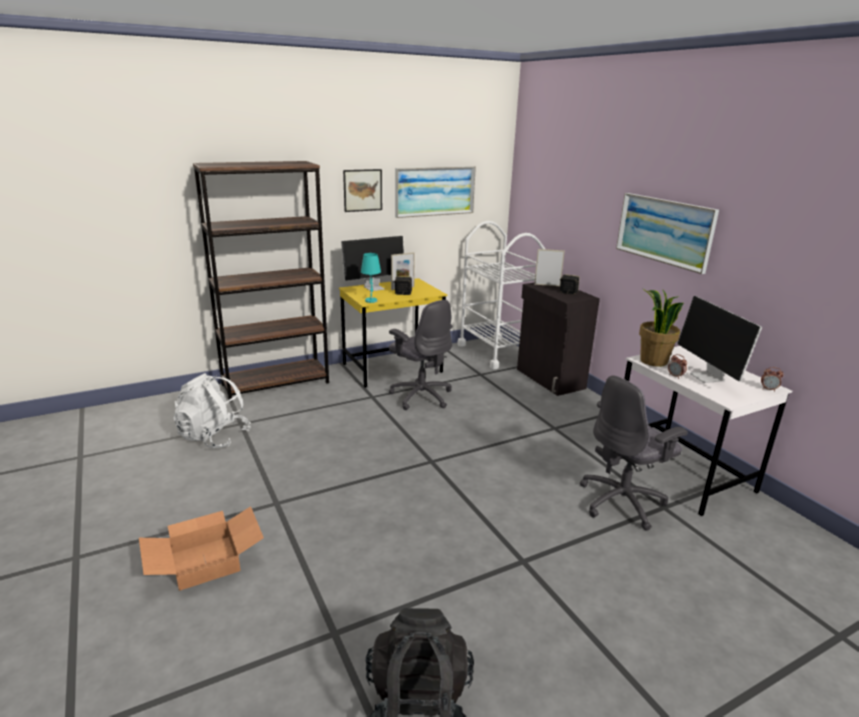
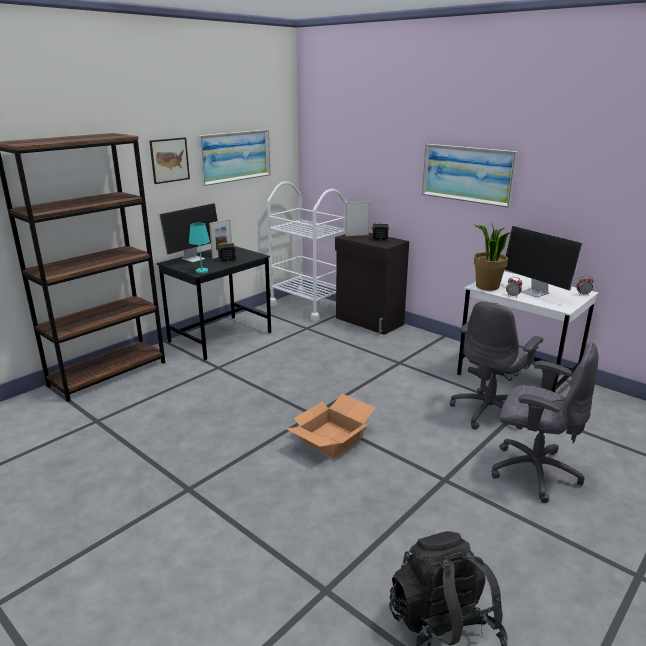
camera: 20 degrees left, 0 degrees up
(206, 561) = (152, 564): cardboard box -> cardboard box (331, 438)
(214, 437) = (75, 441): white backpack -> none
(392, 368) = (220, 337): yellow desk -> black desk
(421, 396) = (265, 358): grey office chair -> grey office chair (533, 471)

